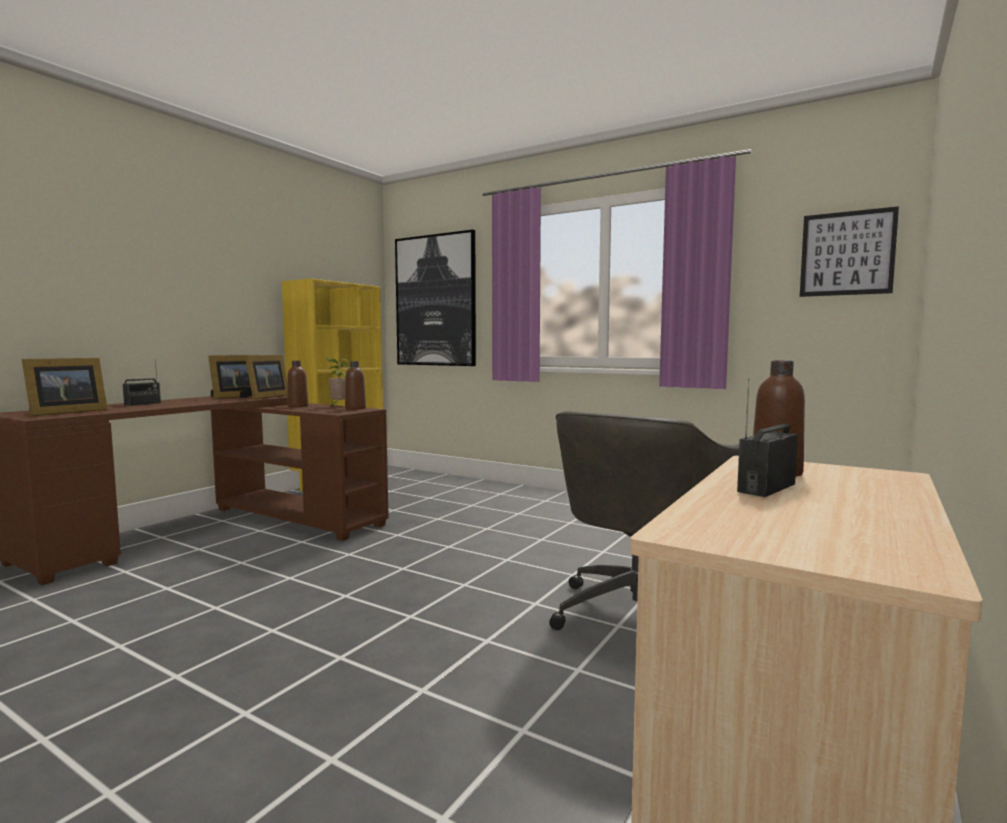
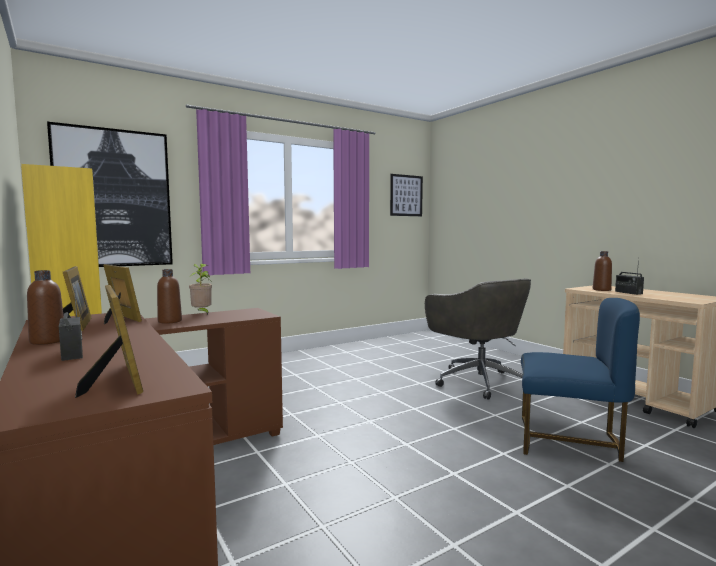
camera: 65 degrees left, 0 degrees up
(355, 408) = (236, 311): brown bottle -> brown bottle (47, 341)
(412, 714) = (569, 441): none -> blue chair

